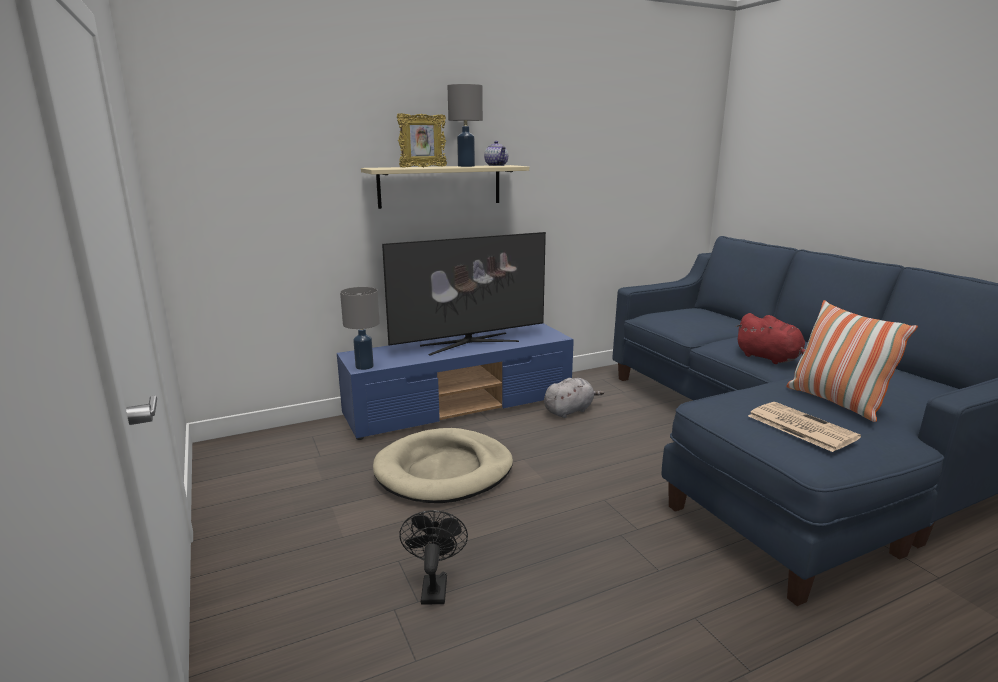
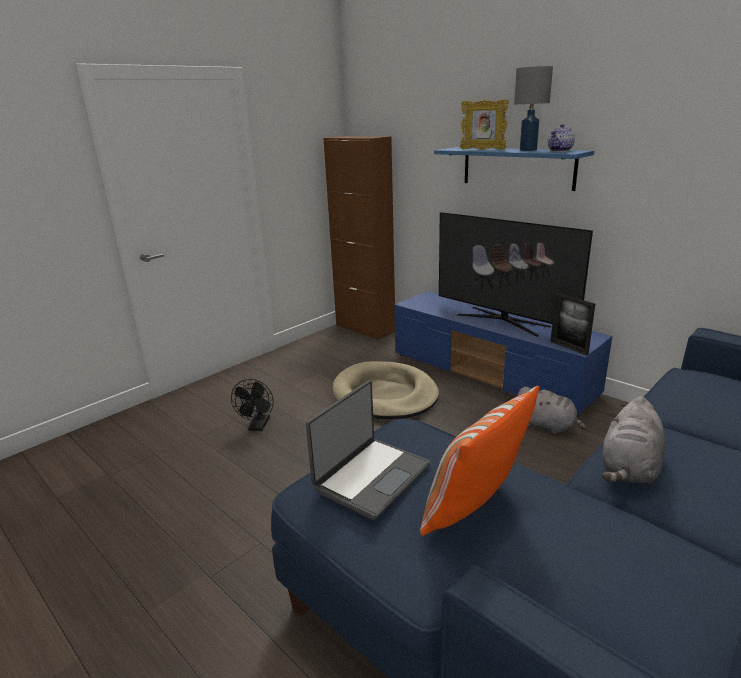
camera: 70 degrees right, 5 degrees up
(247, 444) = (365, 329): none -> brown cabinet
(364, 367) = (411, 304): grey table lamp -> none
(434, 586) = (258, 426): black fan -> black fan turned 120 degrees clockwise
(440, 186) = (517, 167): beige shelf -> blue shelf
(552, 338) = (568, 347): none -> picture frame
(770, 358) = (629, 468): red plush toy -> grey plush toy
(799, 426) = (371, 477): newspaper -> laptop

